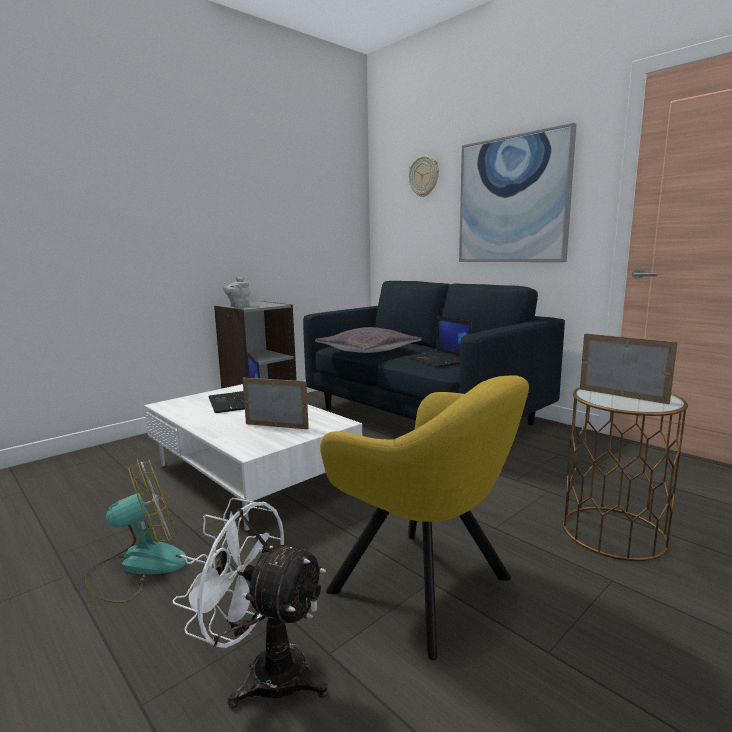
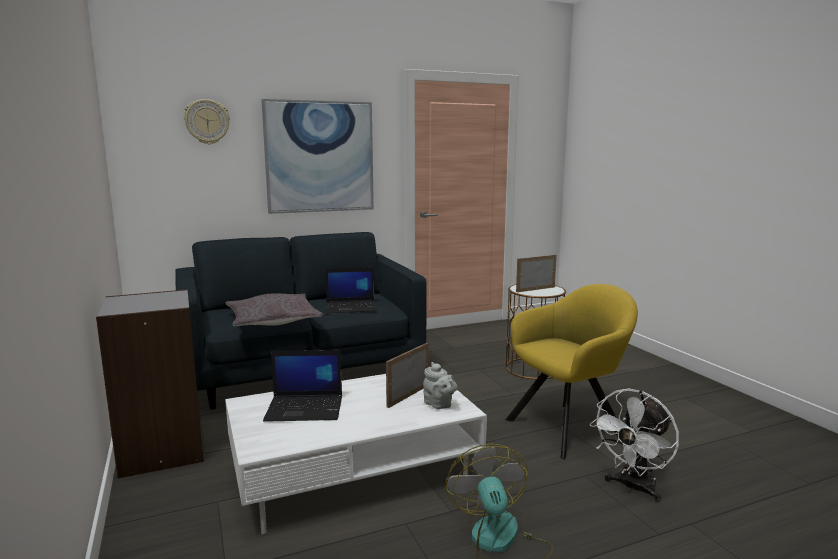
camera: 70 degrees left, 0 degrees up
(238, 306) = (151, 307): grey teapot -> grey teapot (439, 405)

